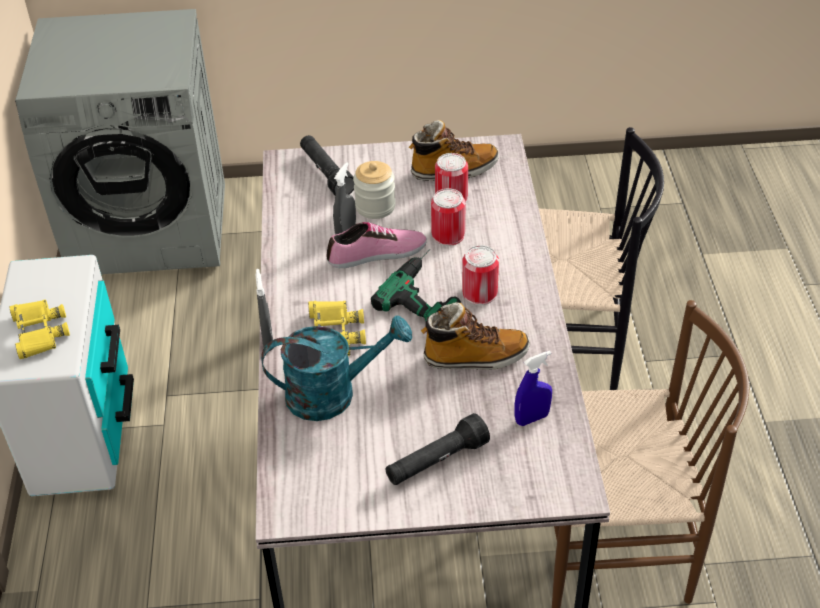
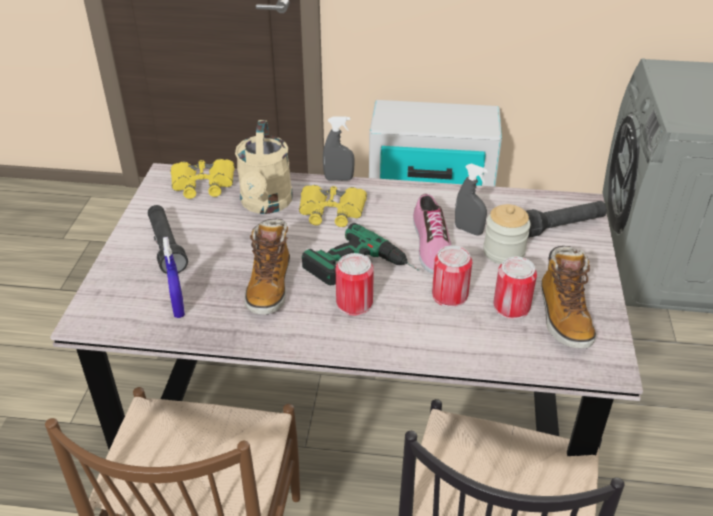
camera: 100 degrees right, 5 degrees down
(39, 332) = (417, 116): yellow binoculars -> yellow binoculars (203, 184)
(333, 393) = (266, 204): turquoise watering can -> beige watering can

